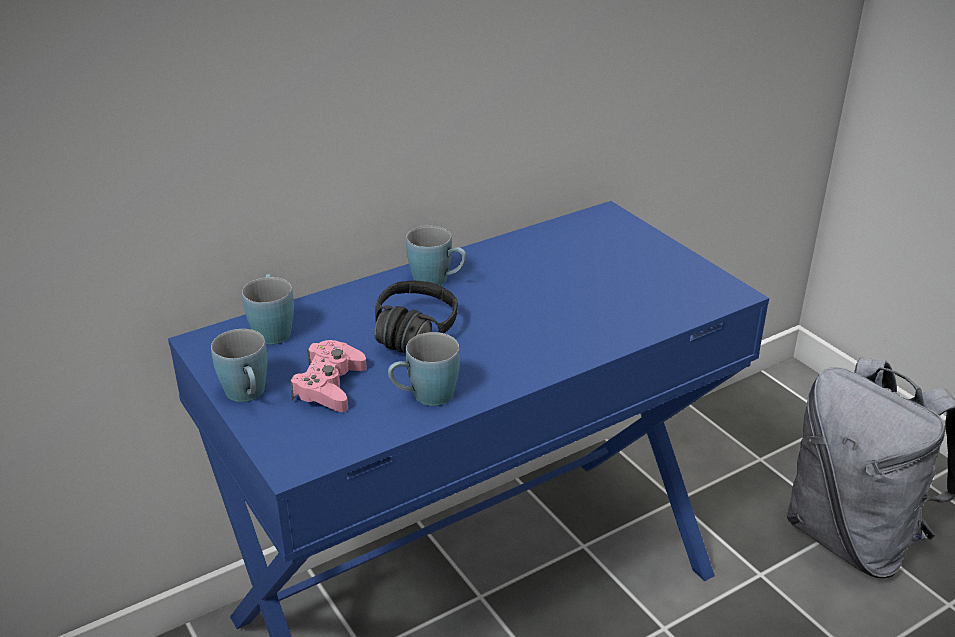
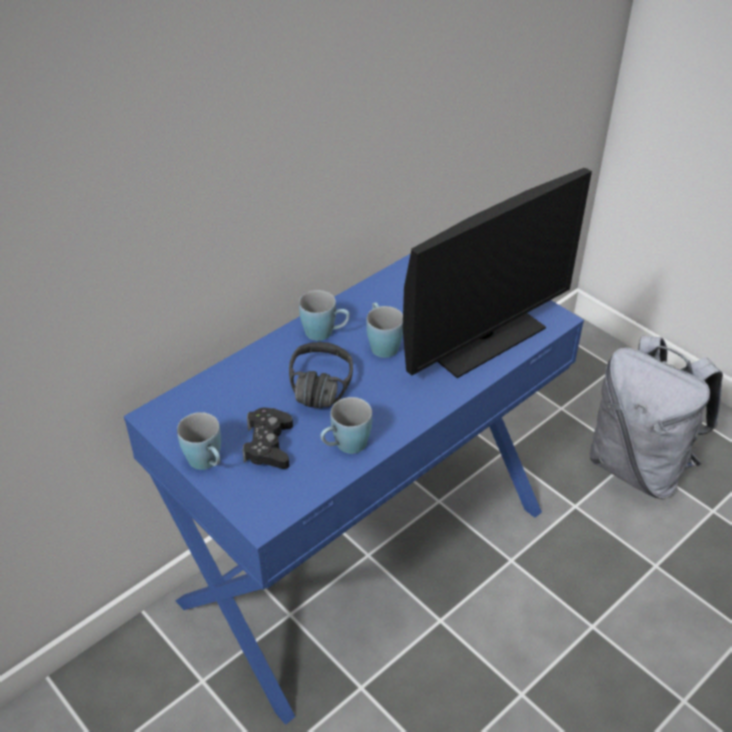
camera: 10 degrees left, 10 degrees up
(272, 329) = (206, 396): blue mug -> blue mug (382, 343)
(329, 385) = (268, 445): pink game controller -> black game controller
(634, 304) = (484, 338): none -> monitor

